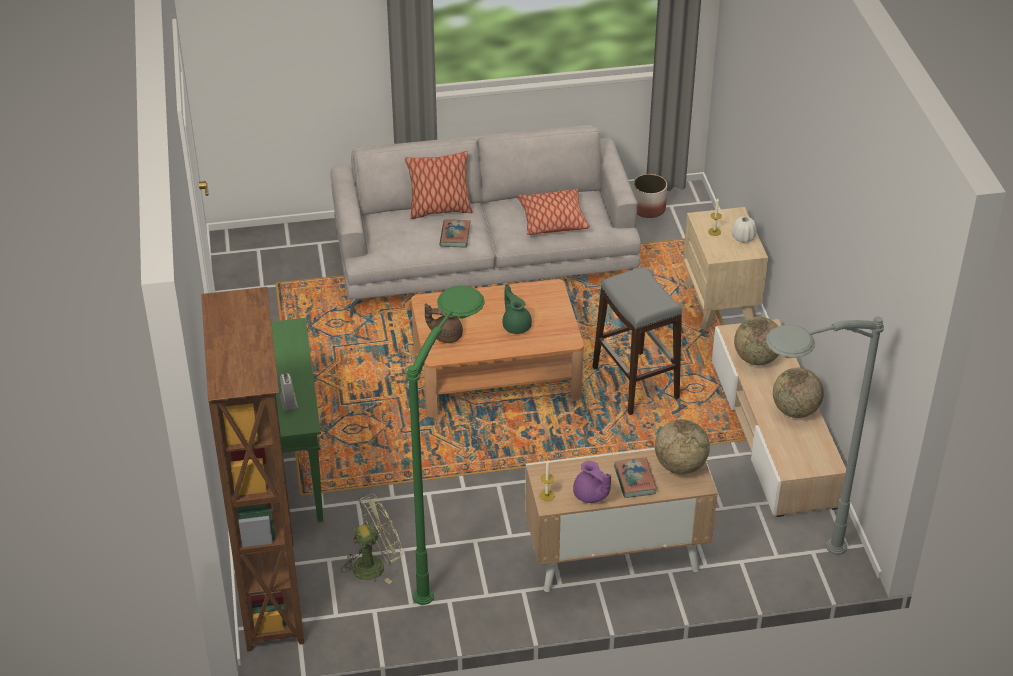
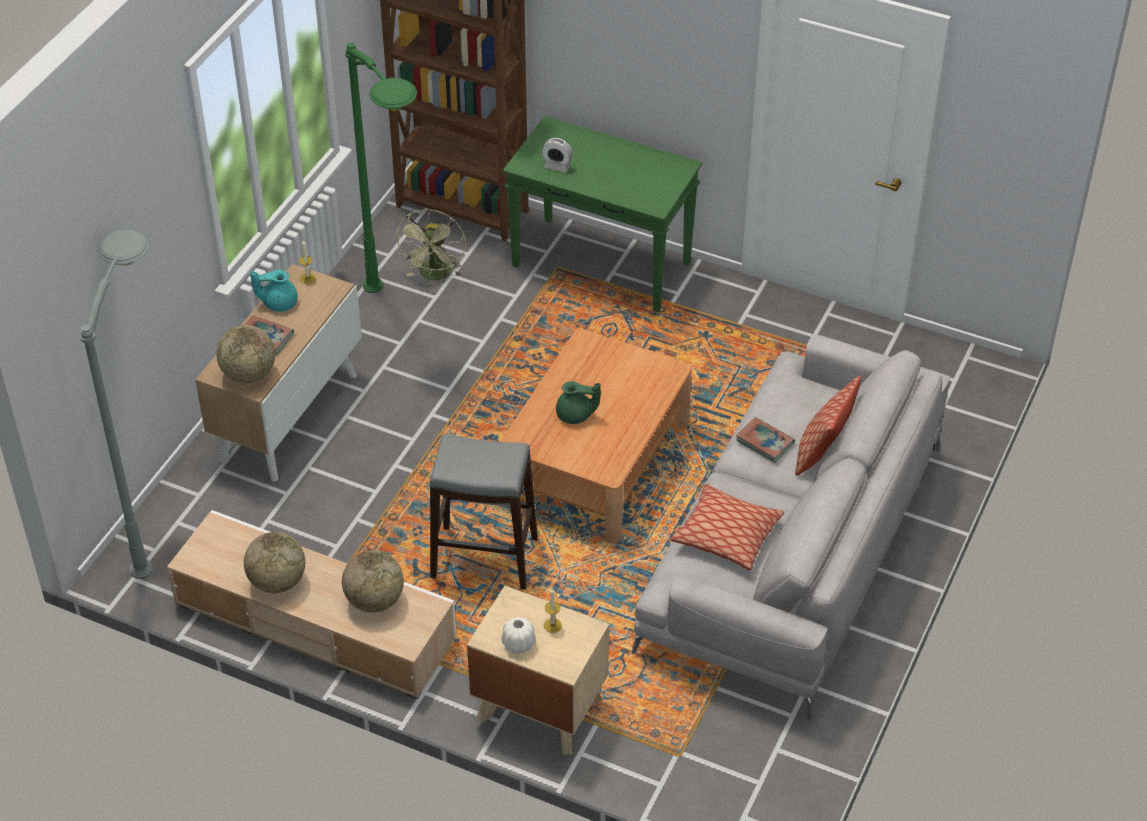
camera: 125 degrees right, 5 degrees up
(446, 335) = (608, 360): brown teapot -> none
(591, 495) = (278, 303): purple teapot -> turquoise teapot
(648, 208) = (770, 755): planter -> none

